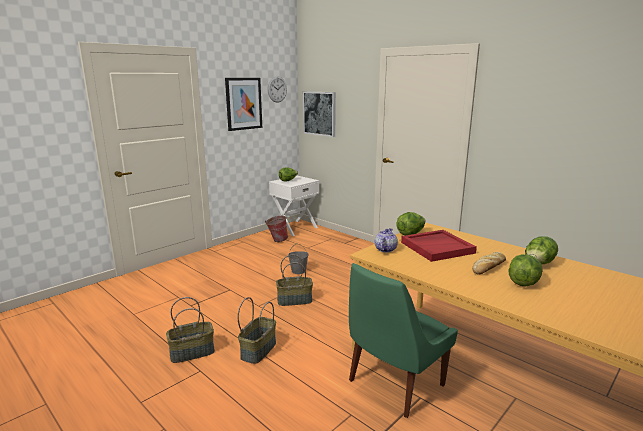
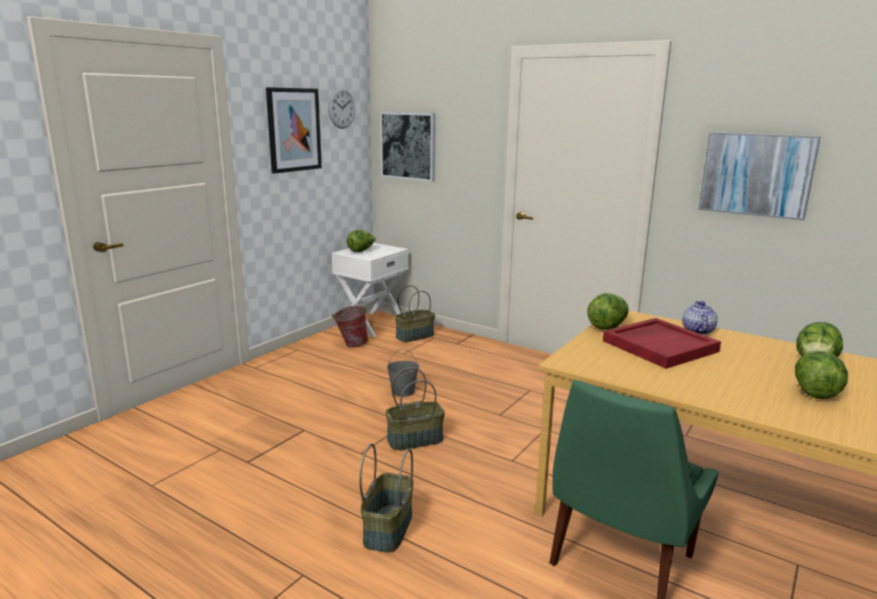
camera: 10 degrees left, 0 degrees up
(192, 352) = (278, 543): basket -> basket (415, 336)
(385, 249) = (586, 353): teapot -> teapot (697, 331)
(488, 267) = (752, 372): bread -> none
(535, 135) = (756, 174): none -> picture

